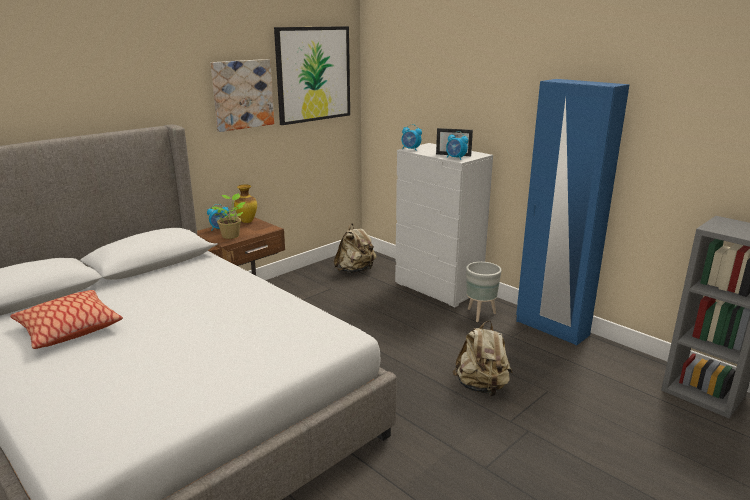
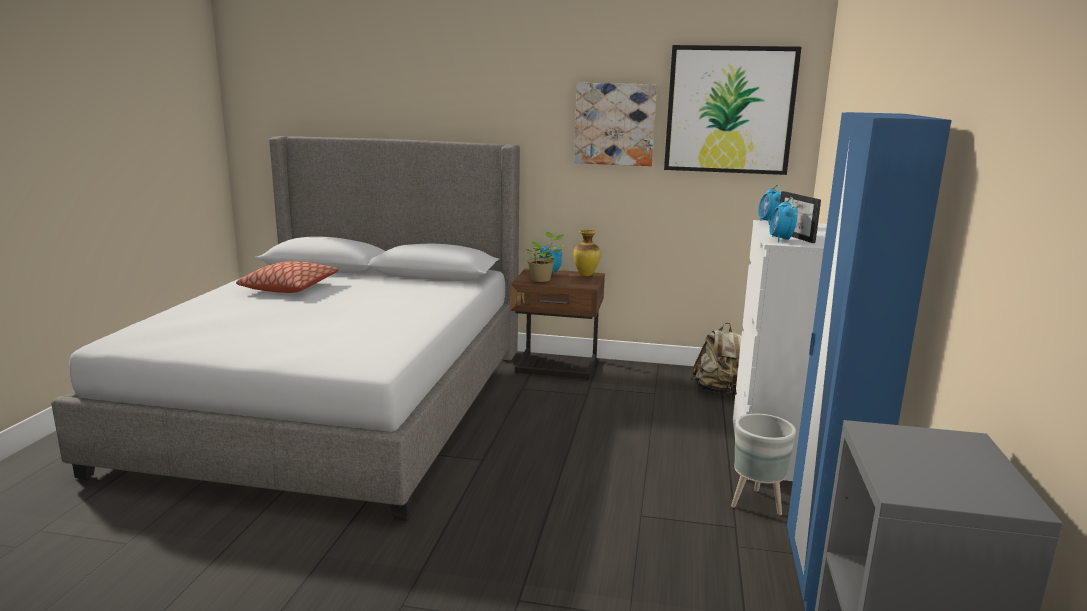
camera: 55 degrees right, 5 degrees down
(481, 387) = (572, 555): beige backpack -> none

